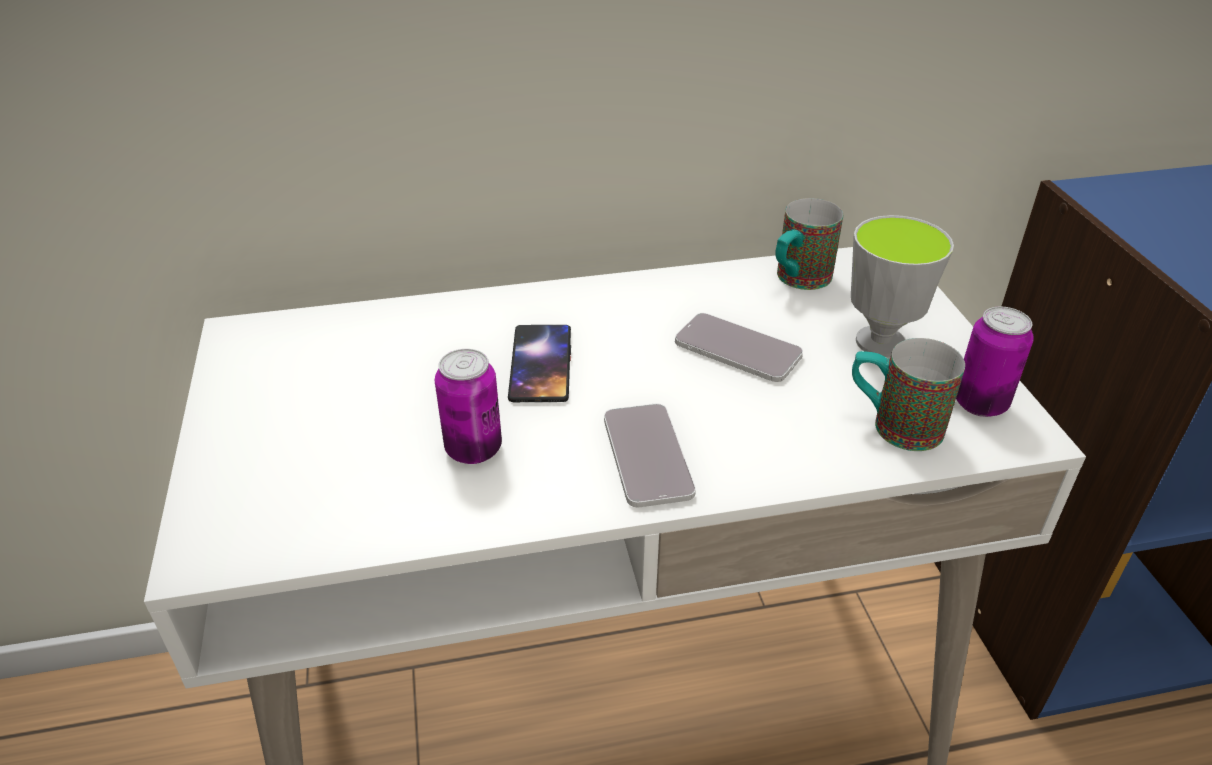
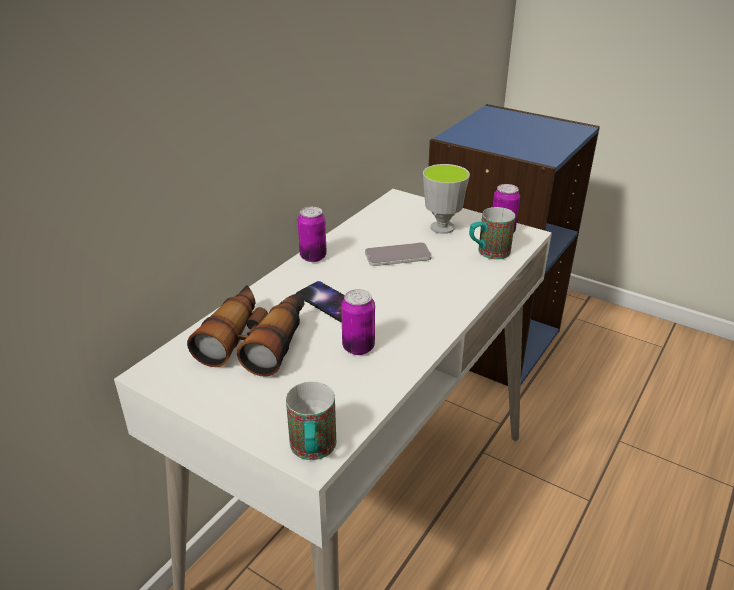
camera: 45 degrees left, 5 degrees down
(386, 360) = (256, 339): none -> binoculars
(620, 288) = (313, 257): none -> can
(647, 456) = (427, 309): phone -> none
(797, 280) = (379, 220): mug -> mug (313, 451)

